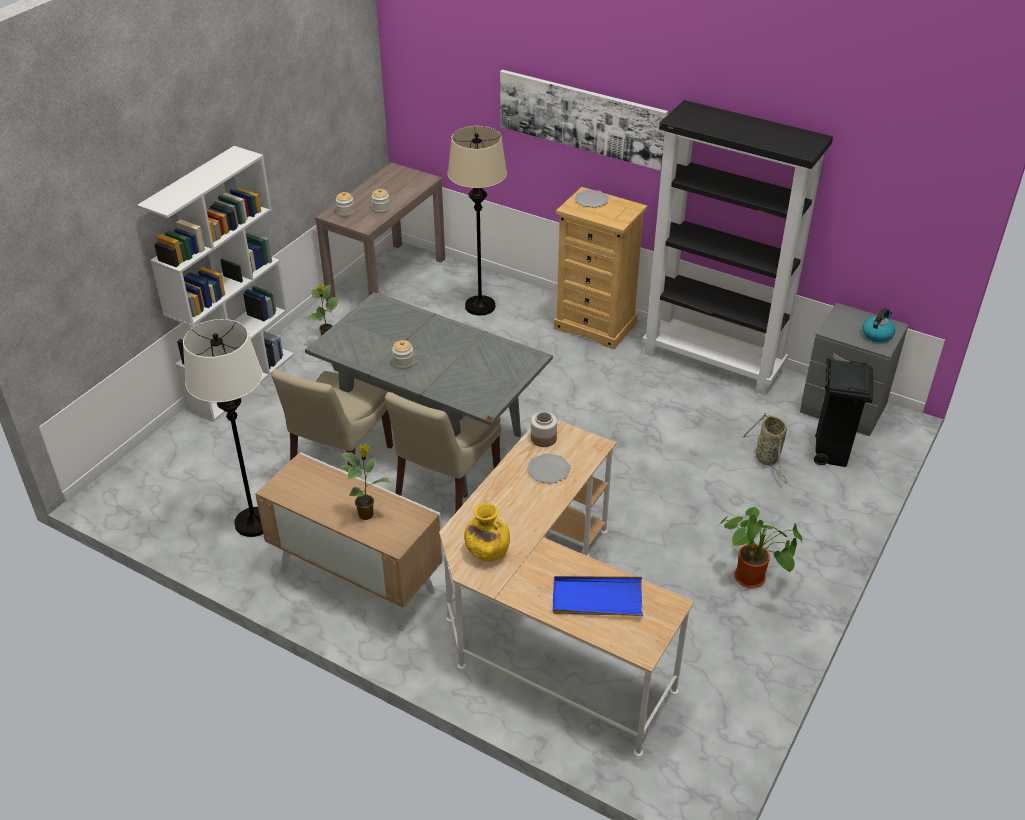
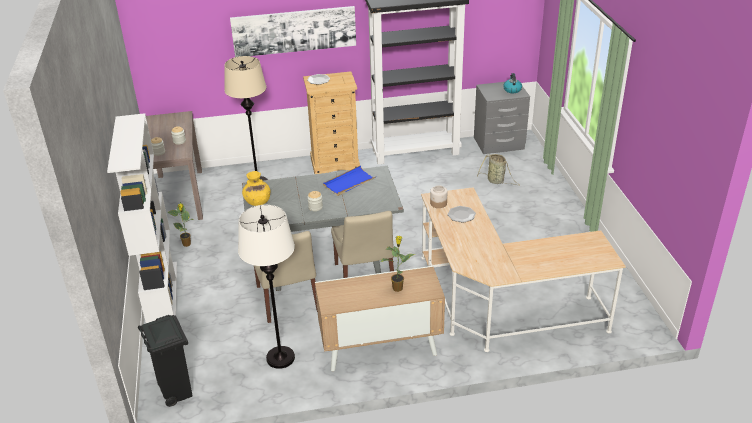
camera: 40 degrees left, 5 degrees down
(486, 551) = (487, 264): yellow vase -> yellow vase (257, 202)
(597, 599) = (563, 253): blue tray -> blue tray (349, 183)
(753, 578) = (557, 233): potted plant -> none
(830, 453) = (518, 164): black trash can -> black trash can (176, 392)

